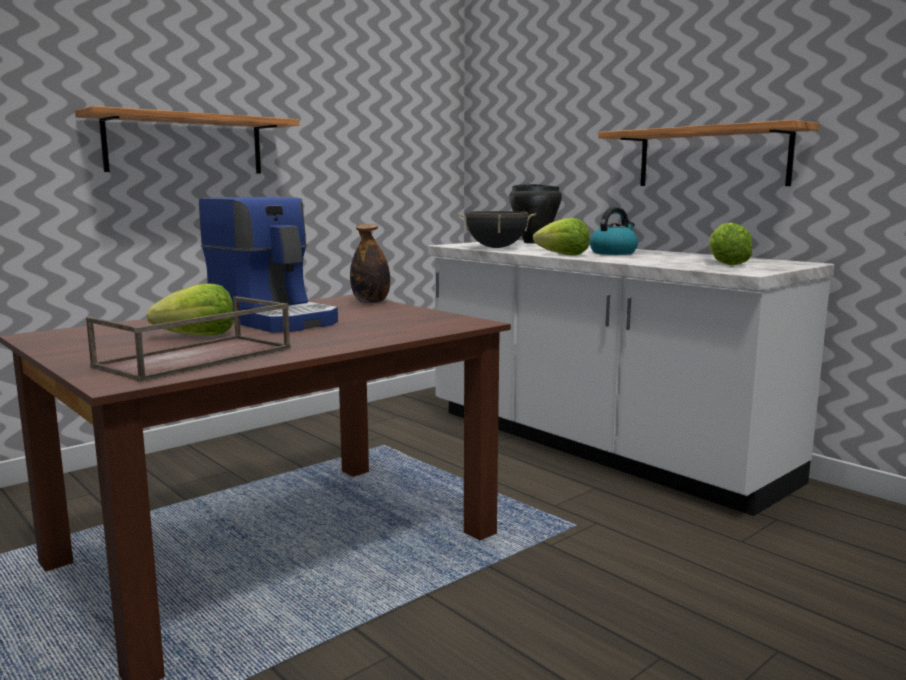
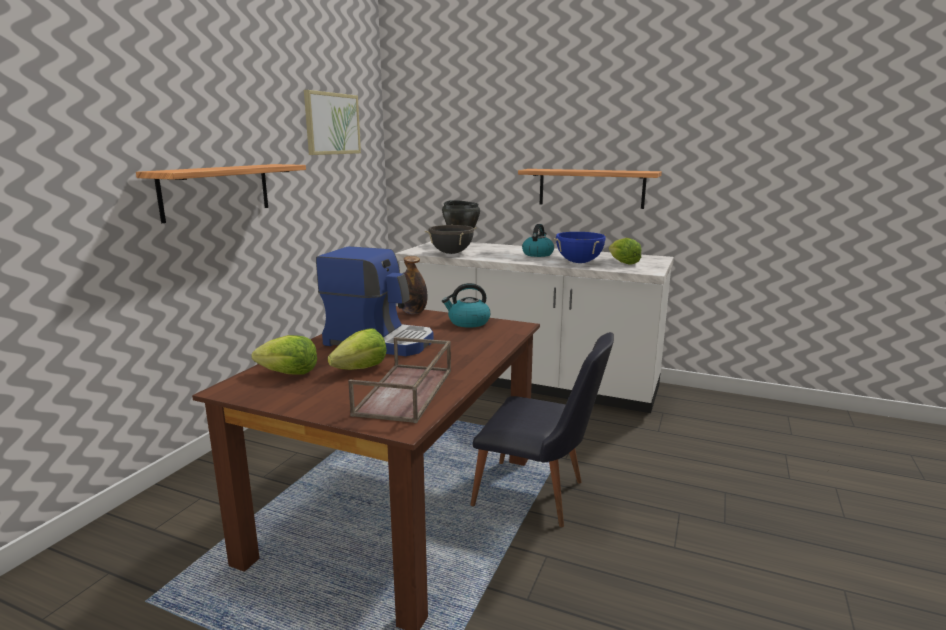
camera: 25 degrees left, 5 degrees up
(373, 81) = (332, 123): none -> picture
(416, 315) = (468, 322): none -> kettle
(461, 582) = (539, 496): none -> black chair
(563, 254) = (512, 259): lettuce -> lettuce (289, 373)
(654, 260) = (579, 262): none -> blue cooking pot

